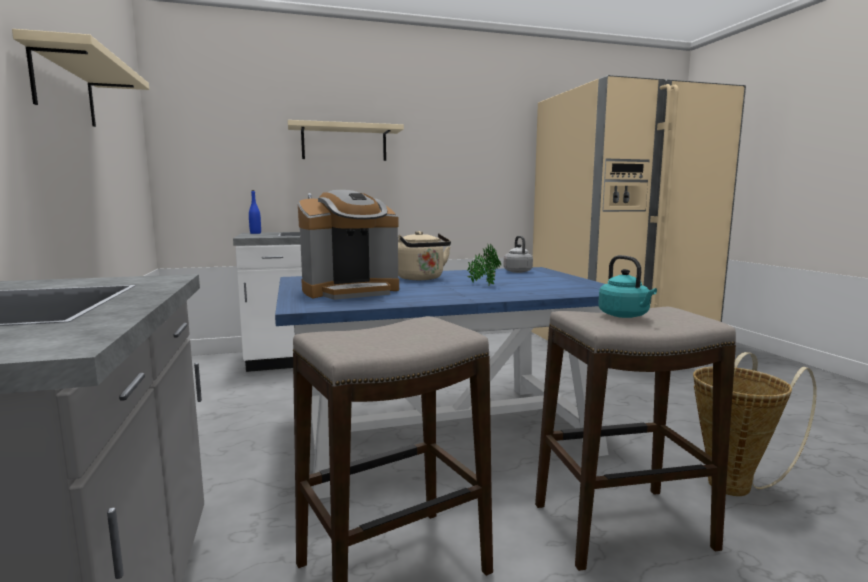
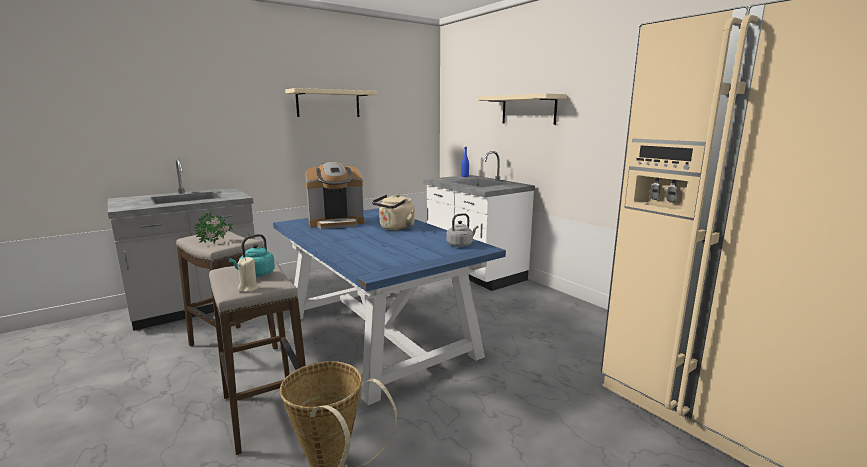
camera: 70 degrees right, 5 degrees up
(351, 291) = (336, 223): coffee machine -> coffee machine turned 60 degrees counterclockwise
(483, 285) = (377, 242): potted plant -> potted plant (217, 242)
(688, 316) = (249, 288): none -> beige candle

